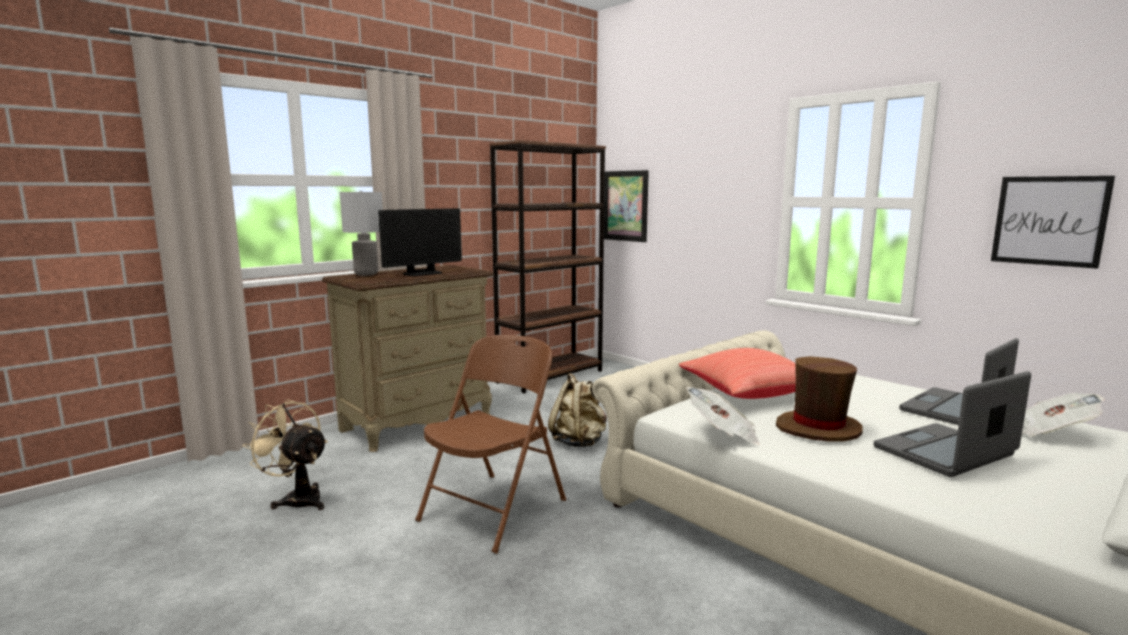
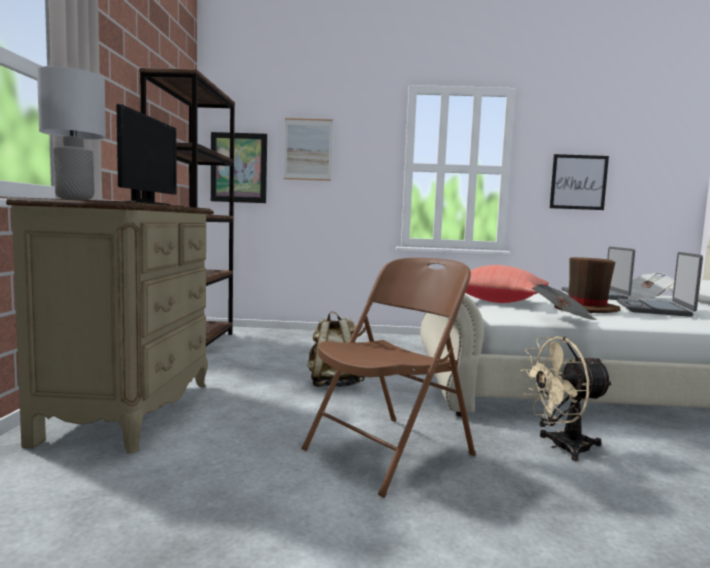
camera: 45 degrees left, 5 degrees down
(297, 498) = (140, 535): beige fan -> beige fan (561, 447)
(493, 510) = (389, 452): brown chair -> brown chair turned 60 degrees clockwise
(683, 185) = (308, 149): none -> picture

